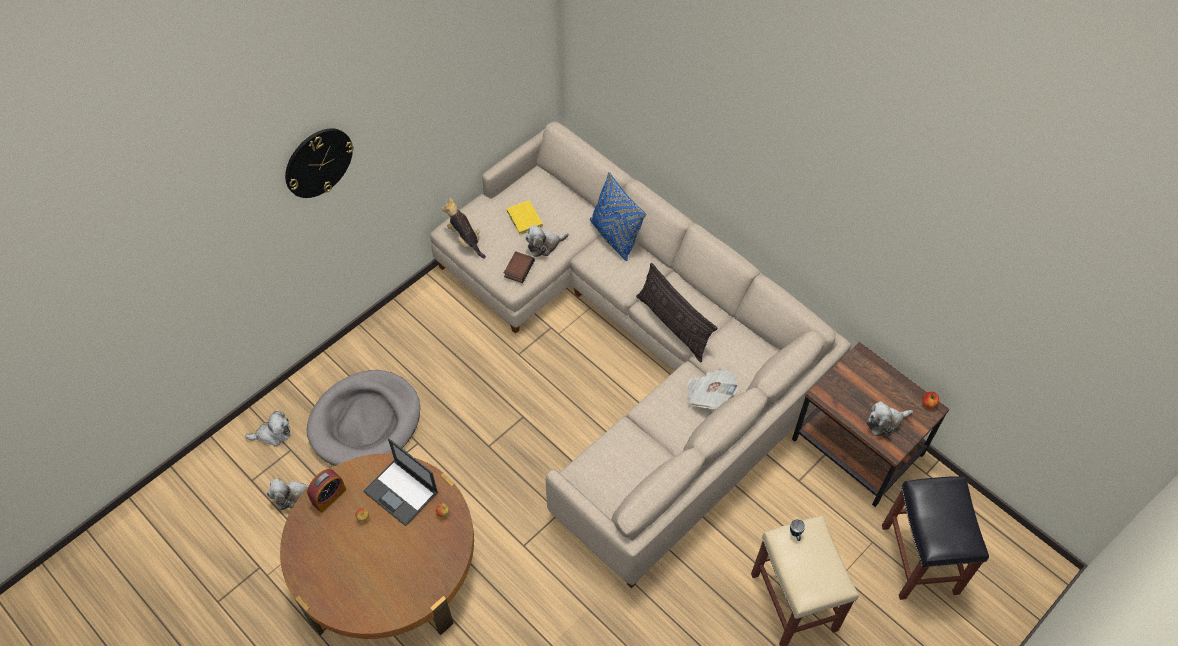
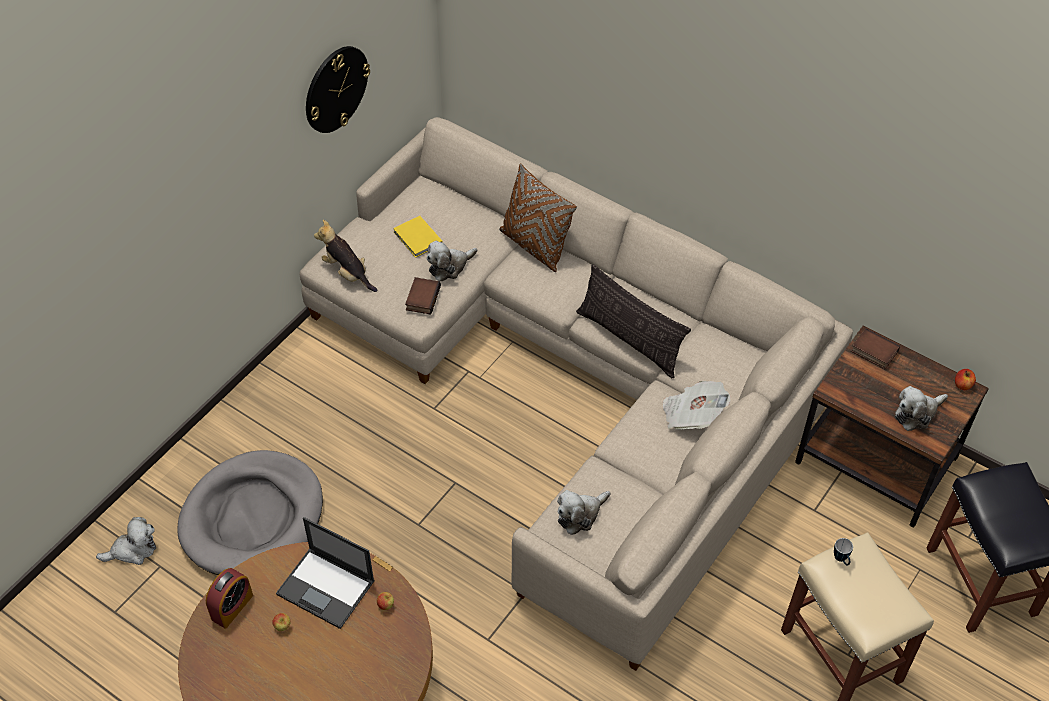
camera: 10 degrees left, 5 degrees down
(292, 495) = (172, 623): plush toy -> plush toy (580, 515)
(318, 162) = (170, 174): wall clock -> wall clock (336, 89)
(615, 236) = (534, 246): blue pillow -> brown pillow
(862, 365) = (873, 352): none -> book

